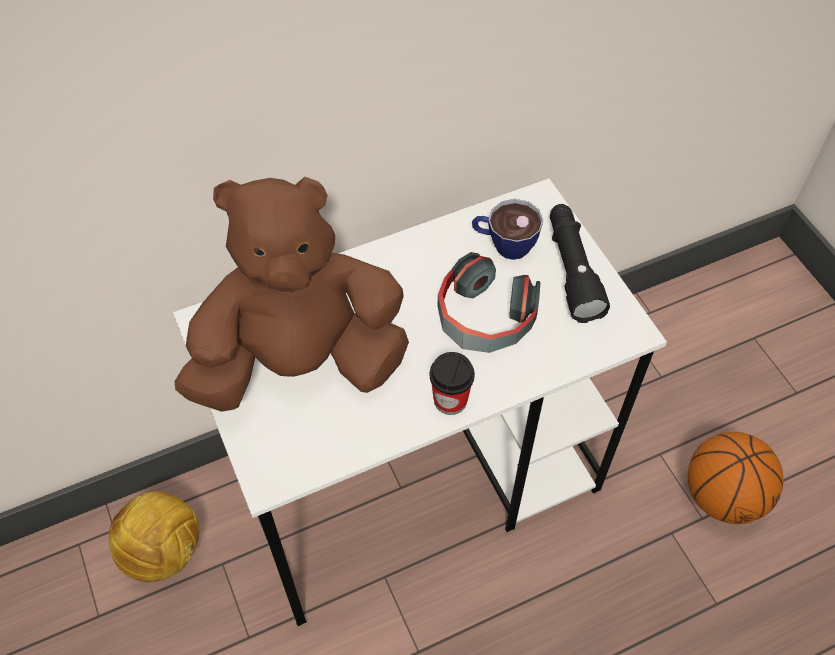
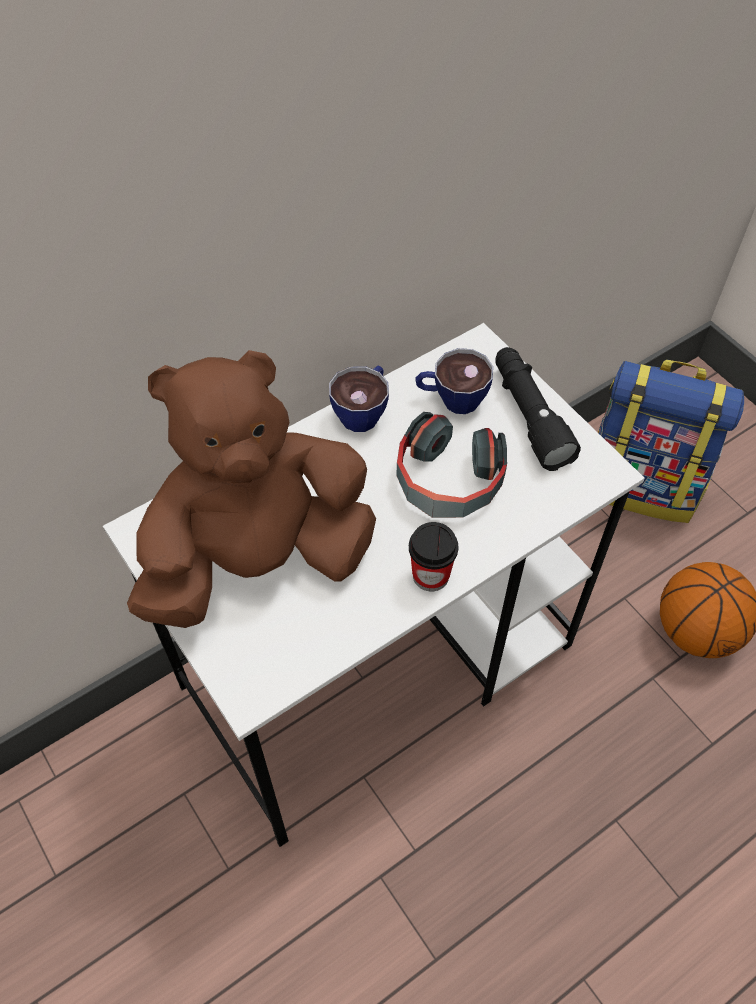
camera: 10 degrees left, 0 degrees up
(164, 551) = (116, 791): football -> none
(422, 244) = (364, 411): none -> cup
(699, 350) = (642, 484): none -> backpack

